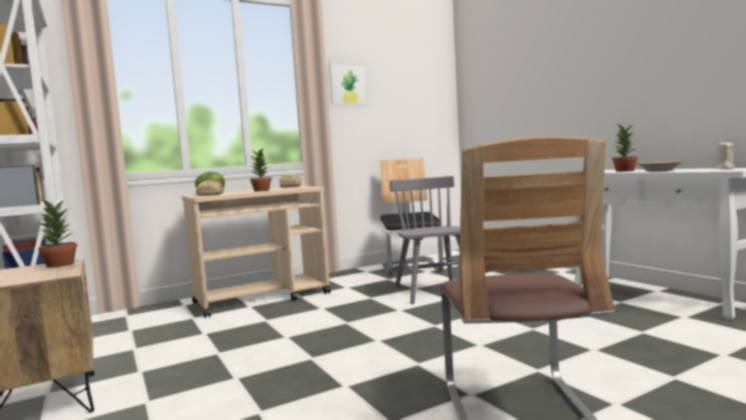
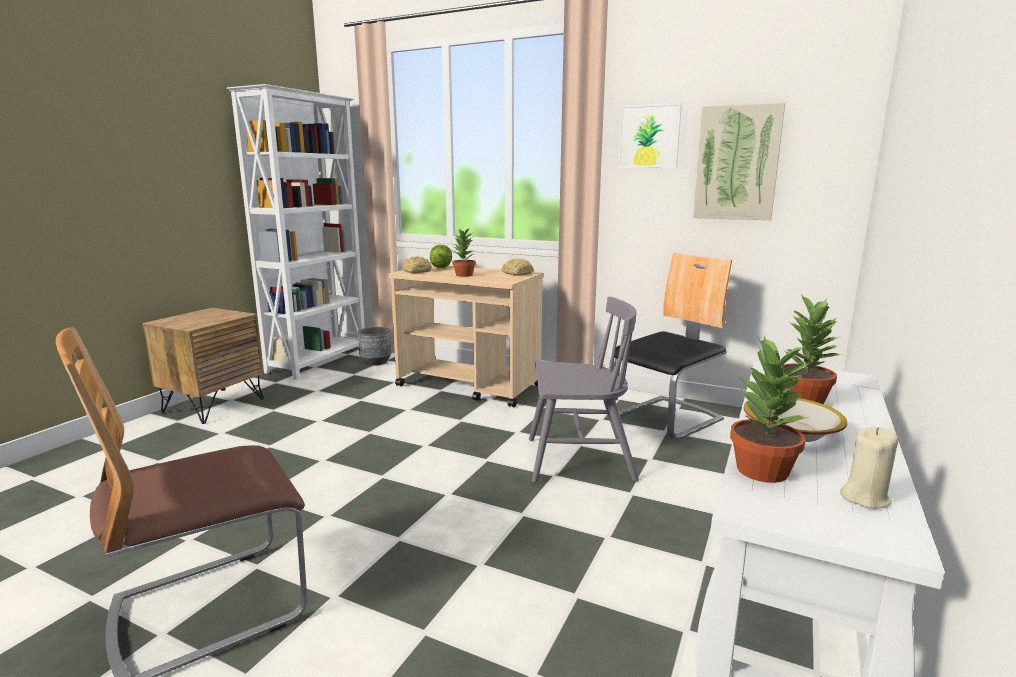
camera: 55 degrees right, 10 degrees up
(59, 264) = (230, 315): potted plant -> potted plant (760, 470)
(121, 319) = (376, 362): none -> grey planter
(399, 102) = (737, 163): none -> picture
(434, 291) = (578, 459): grey chair -> grey chair turned 45 degrees clockwise

